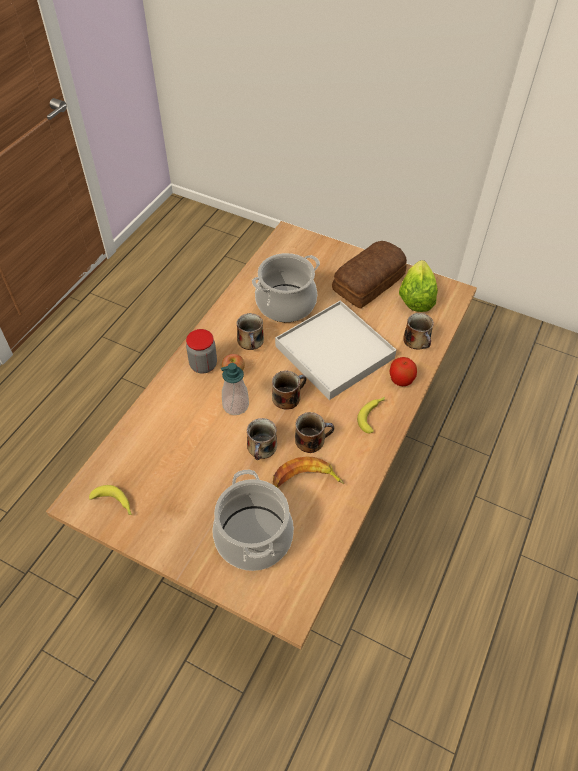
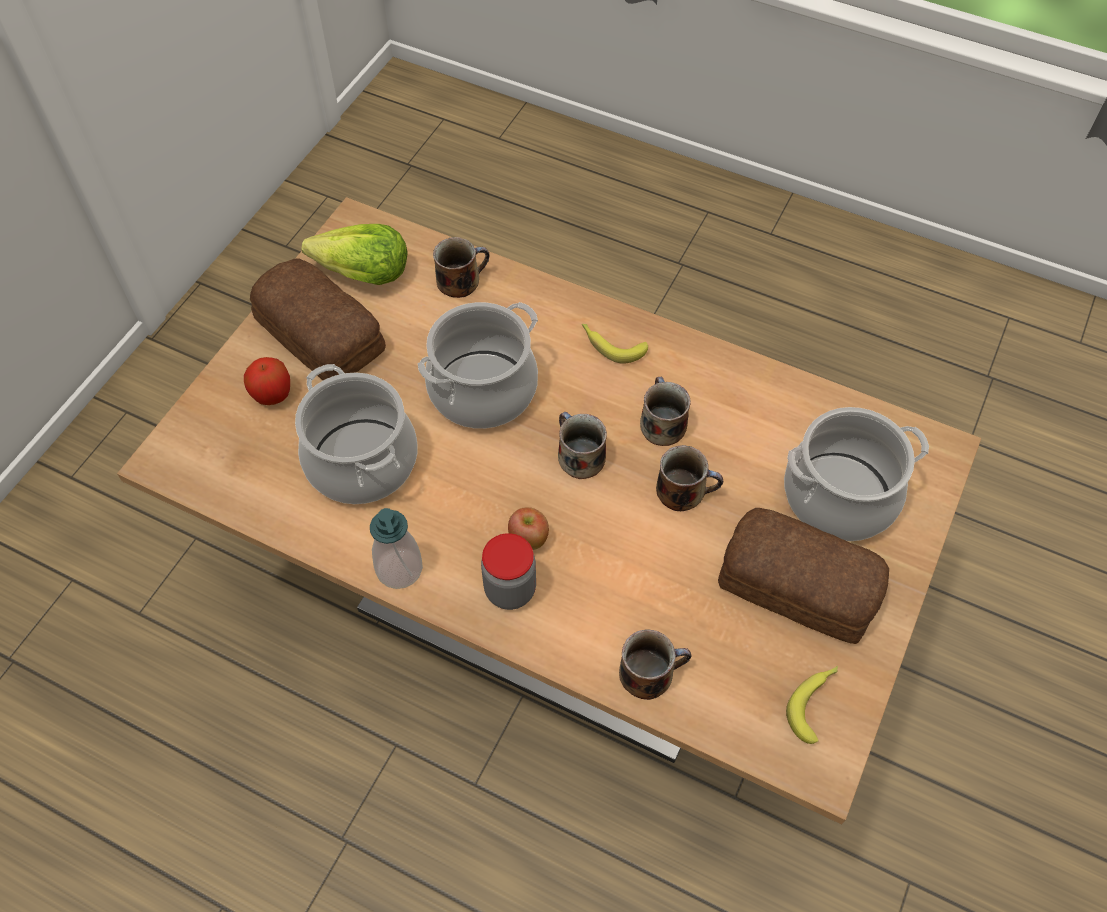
camera: 90 degrees left, 5 degrees up
(188, 504) = (799, 588): none -> bread
(235, 405) = (600, 532): soap dispenser -> soap dispenser (399, 569)
(251, 341) = (454, 514): mug -> mug (649, 672)
(305, 479) = (734, 431): banana -> none
(335, 352) = (482, 389): white tray -> cooking pot
(401, 380) = (541, 306): apple -> apple (272, 394)

